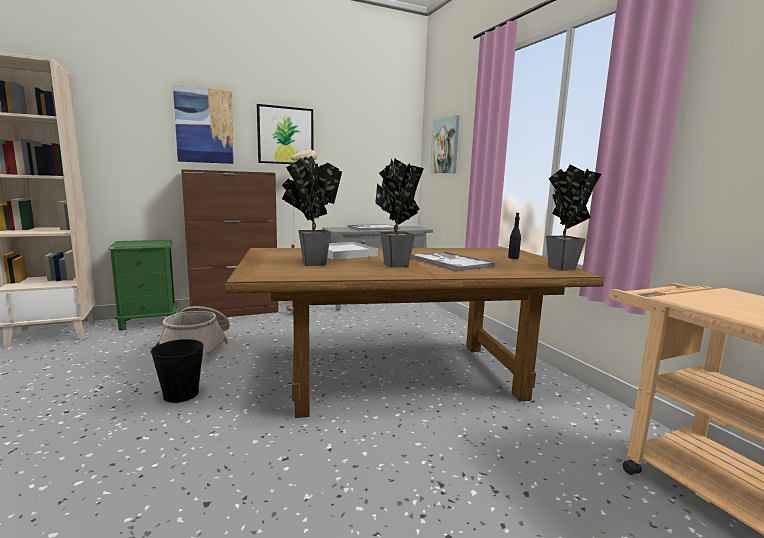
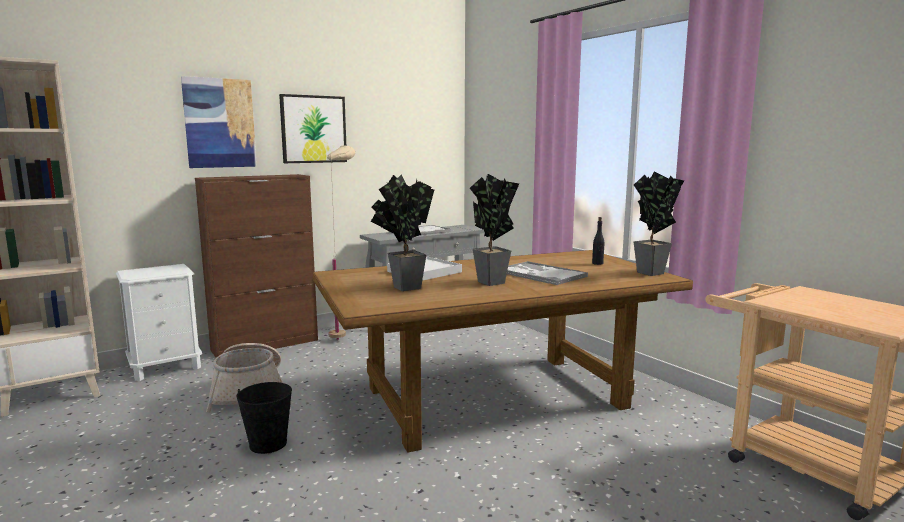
camera: 10 degrees left, 0 degrees up
(148, 322) = (165, 367): green nightstand -> white nightstand
(445, 146) = (497, 134): picture -> none

